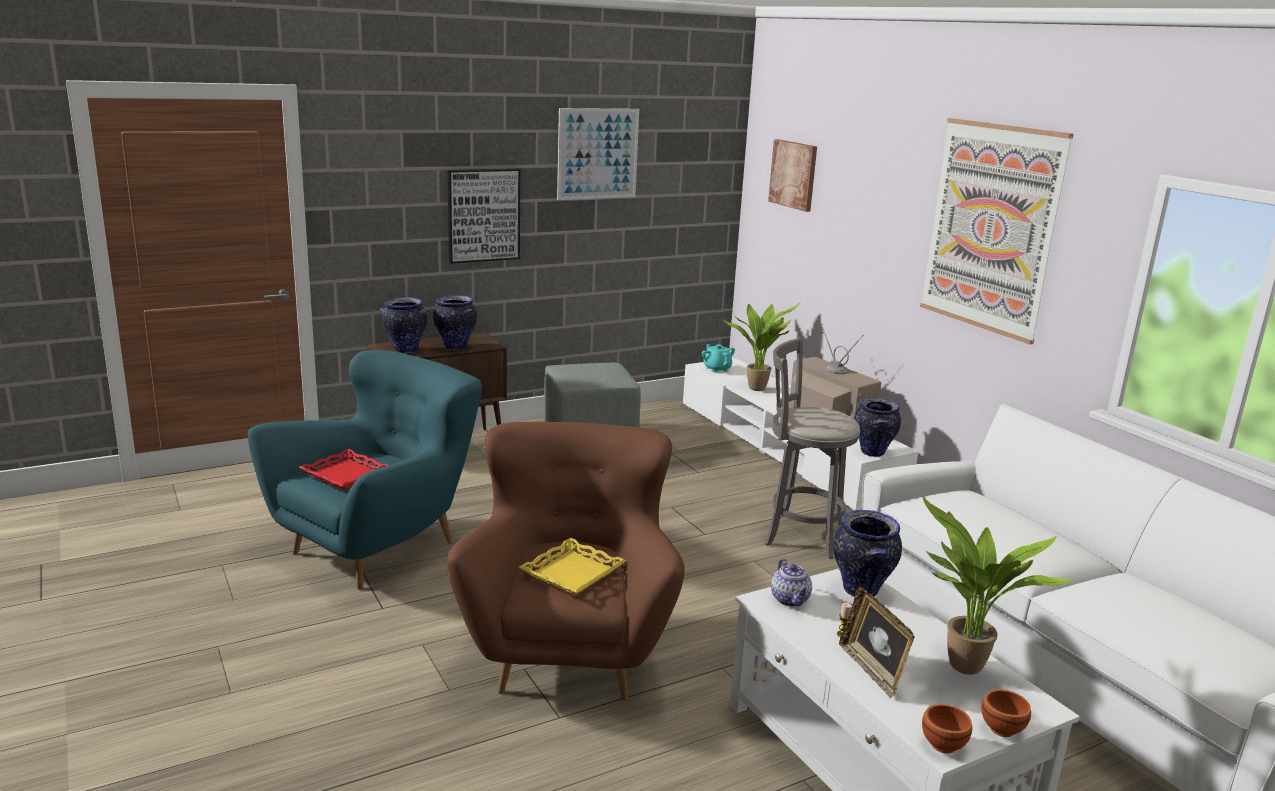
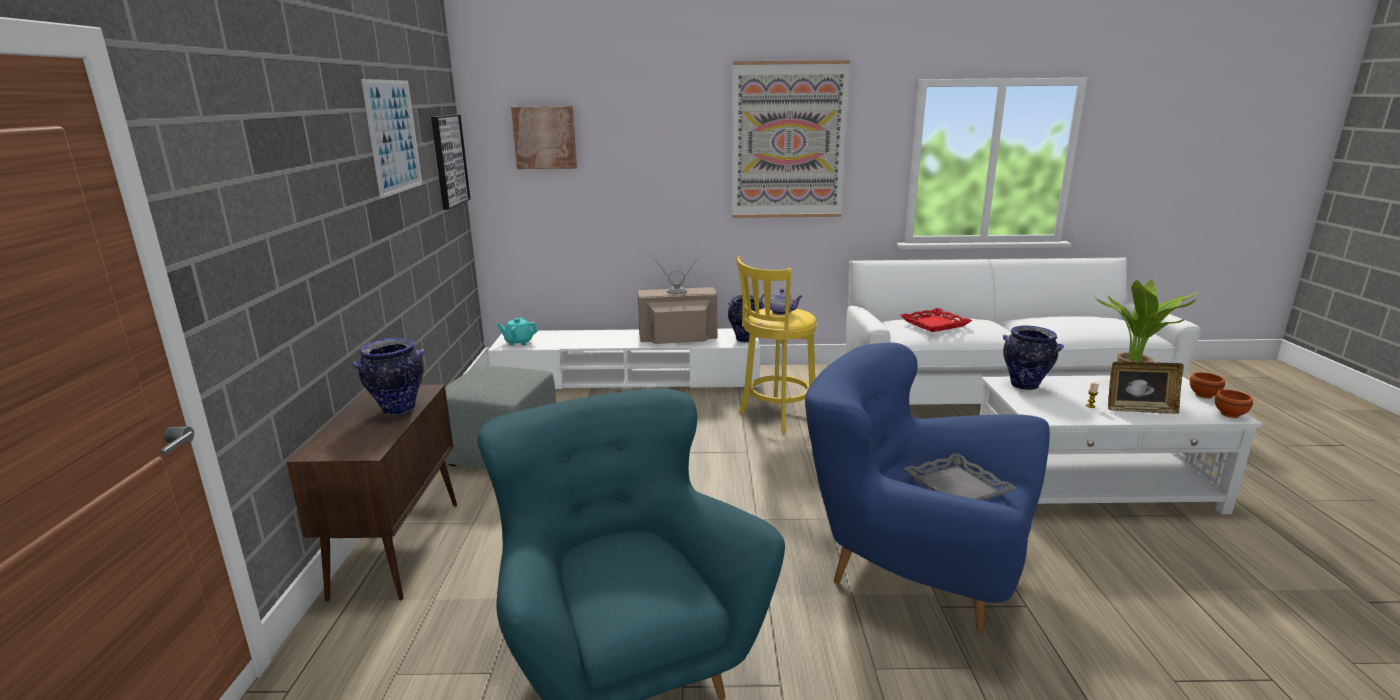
camera: 60 degrees left, 0 degrees up
(346, 475) = (631, 584): red tray -> red tray (934, 324)
(405, 350) = (358, 440): vase -> none
(483, 215) = (336, 231): picture -> picture (449, 160)
(569, 649) = (913, 571): brown armchair -> blue armchair
(573, 573) = (958, 487): yellow tray -> grey tray
(757, 388) = (581, 340): potted plant -> none
(790, 600) = (1038, 409): teapot -> teapot (781, 312)
(800, 534) = (775, 416): grey stool -> yellow stool

